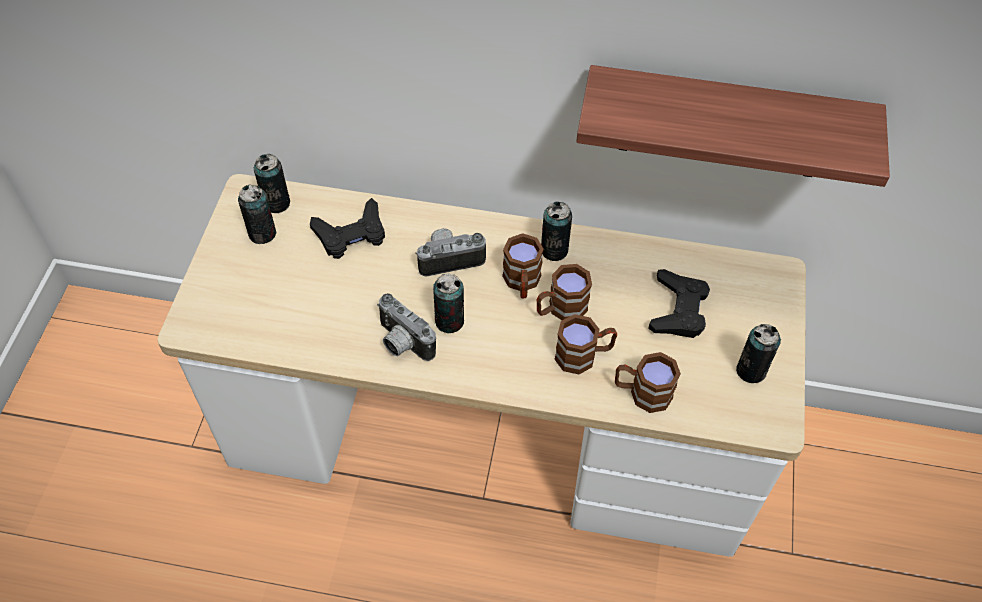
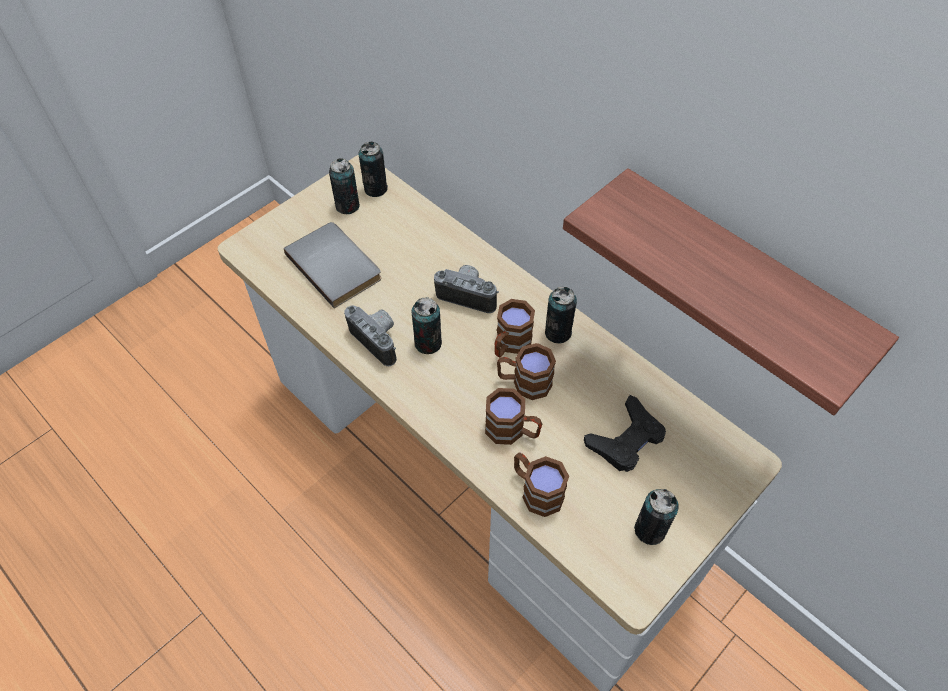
camera: 35 degrees right, 0 degrees up
(300, 296) = (336, 265): none -> grey book
(351, 234) = (409, 238): black game controller -> none
(401, 343) = (378, 340): camera -> camera turned 150 degrees clockwise

